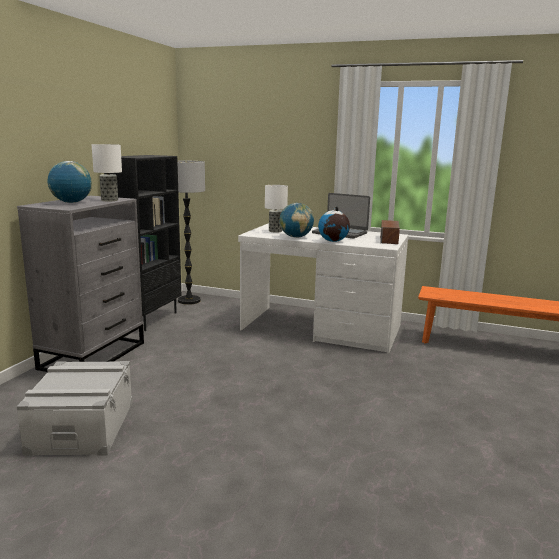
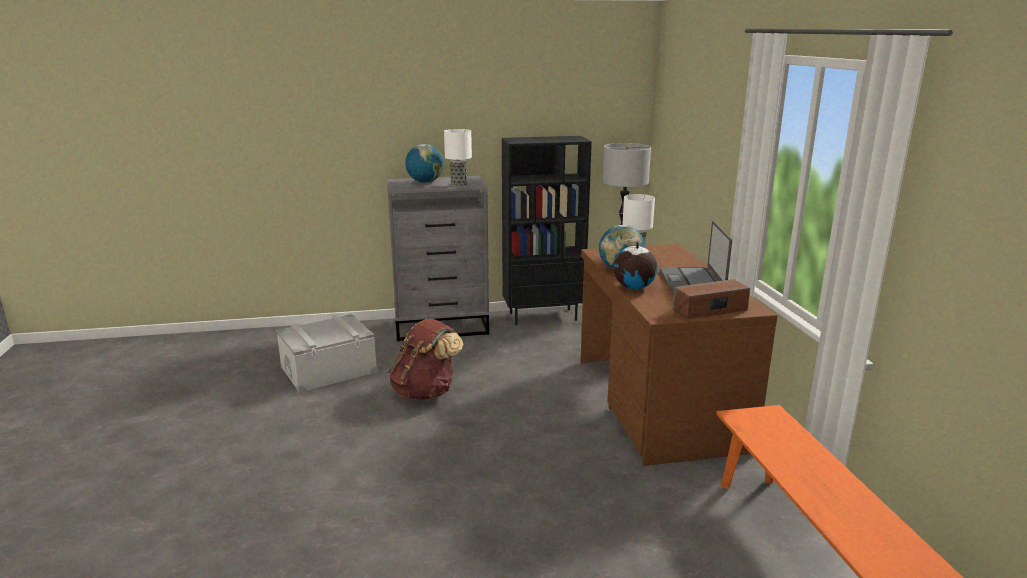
camera: 60 degrees right, 5 degrees up
(204, 391) = (426, 392): none -> brown backpack
(321, 328) = (657, 402): white desk -> brown desk

